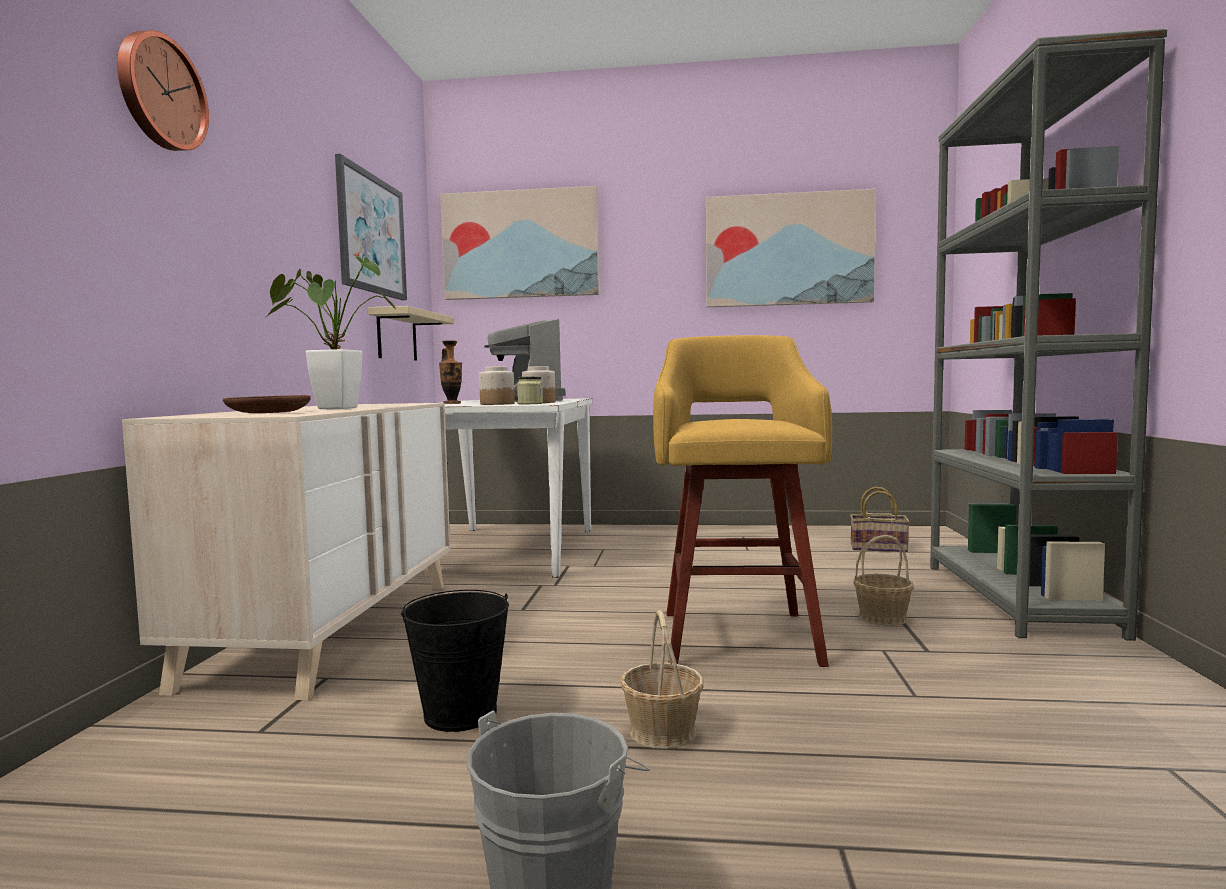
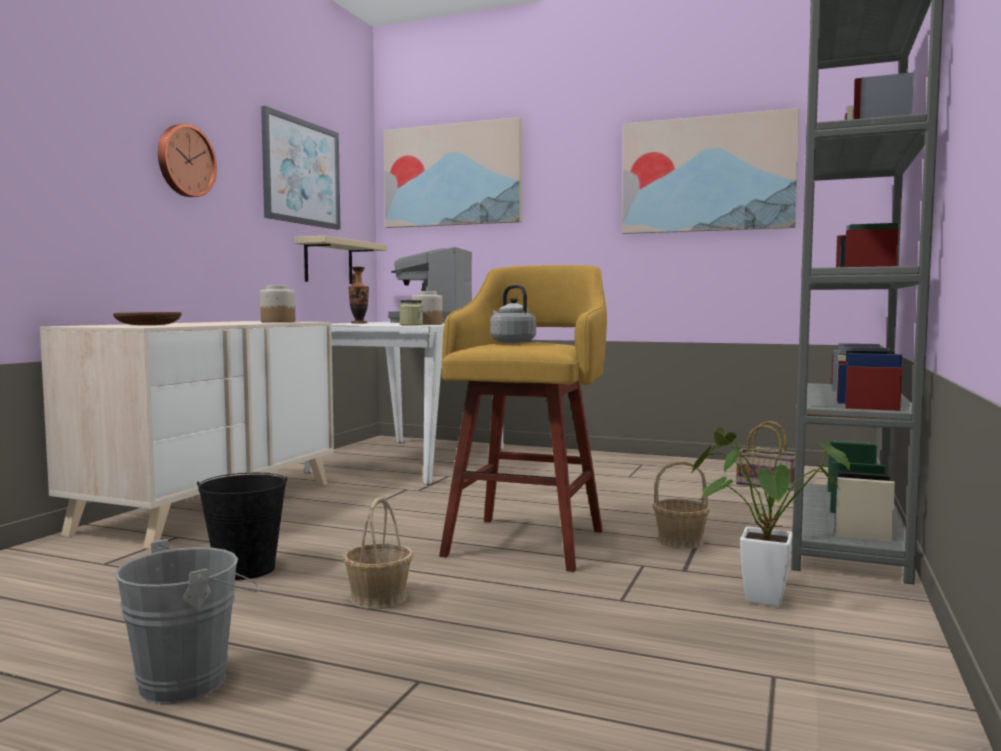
camera: 15 degrees right, 0 degrees up
(160, 93) = (84, 78): wall clock -> wall clock (185, 161)
(329, 408) = (210, 323): potted plant -> potted plant (753, 597)
(497, 404) = (385, 324): jar -> jar (277, 322)
(725, 419) = (511, 342): none -> grey kettle

